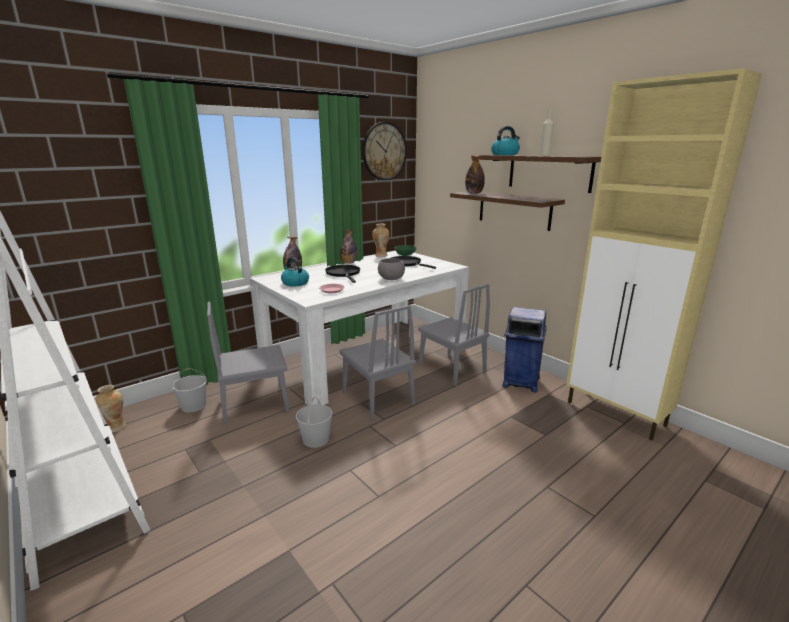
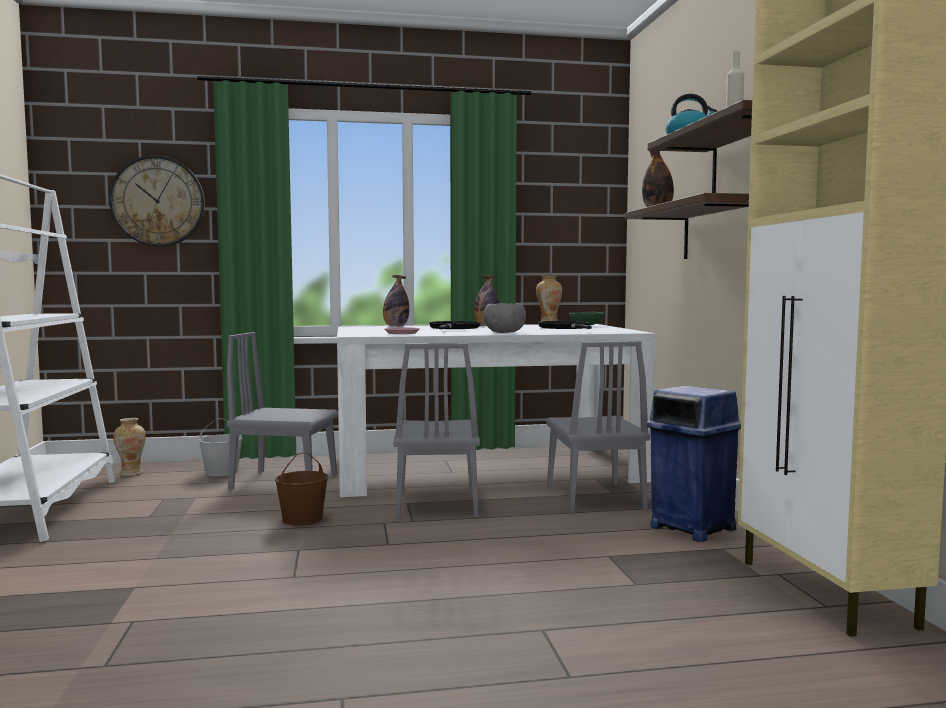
camera: 30 degrees right, 15 degrees down
(295, 283) = (375, 329): kettle -> none
(315, 438) = (302, 519): white bucket -> brown bucket
(384, 151) = (566, 171): wall clock -> wall clock (158, 201)

